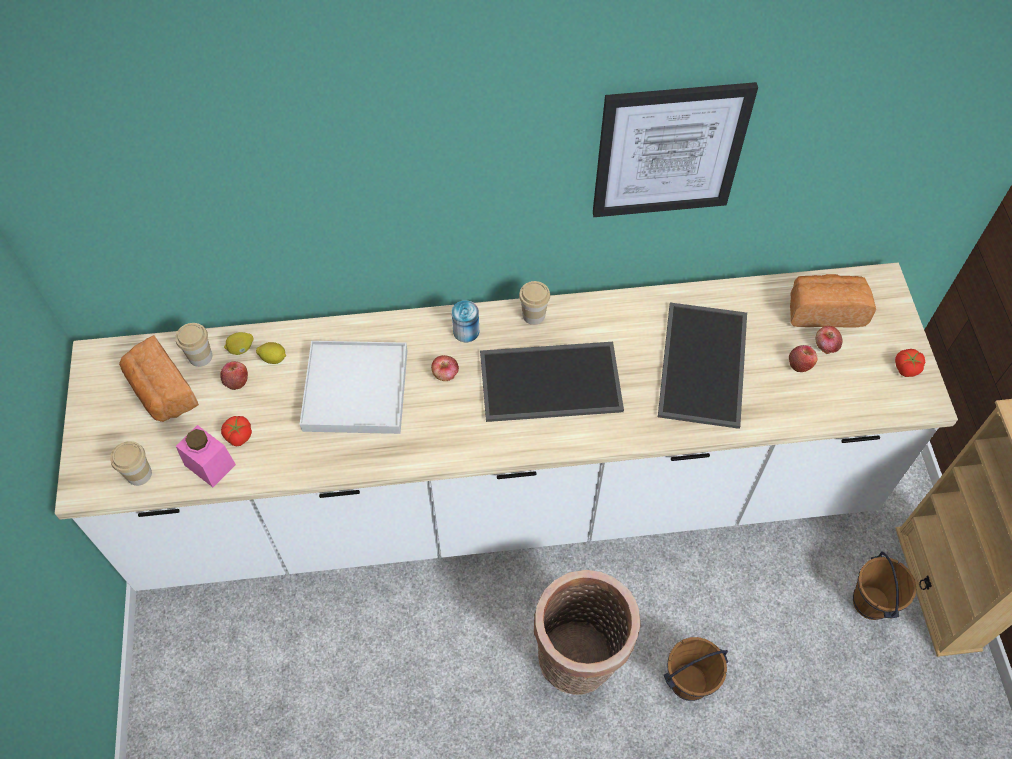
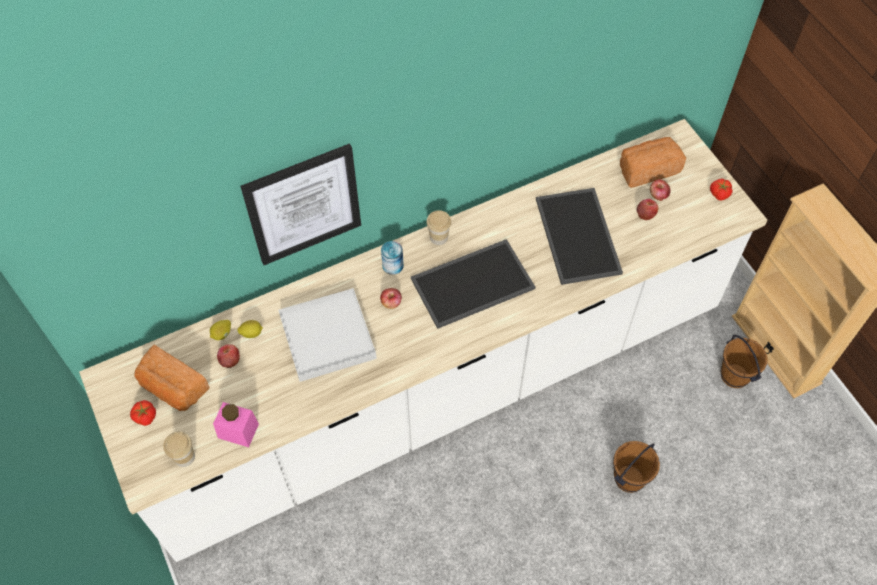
camera: 20 degrees left, 0 degrees up
(200, 356) = (191, 350): cup -> none
(238, 435) = (250, 401): tomato -> tomato (145, 416)
(579, 662) = (544, 493): basket -> none
(669, 151) = (519, 84): picture -> picture (303, 205)

